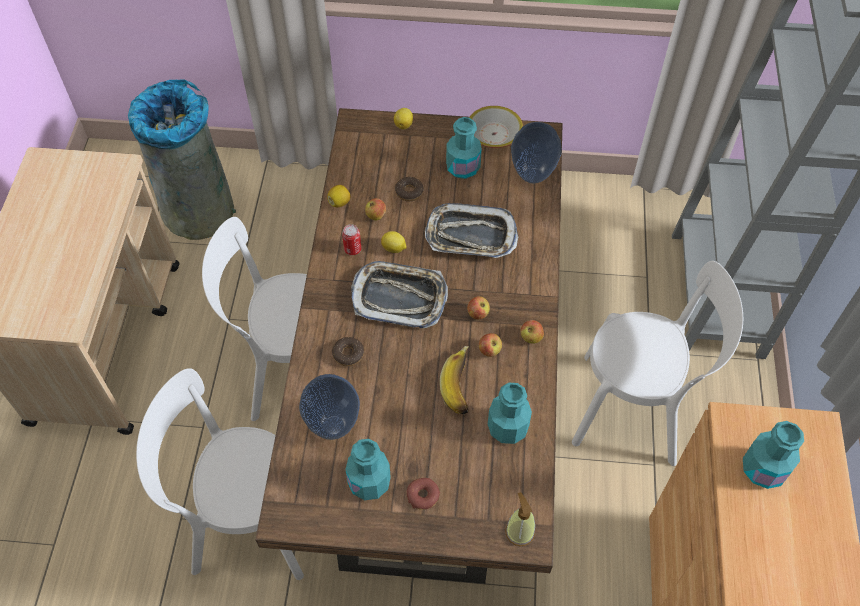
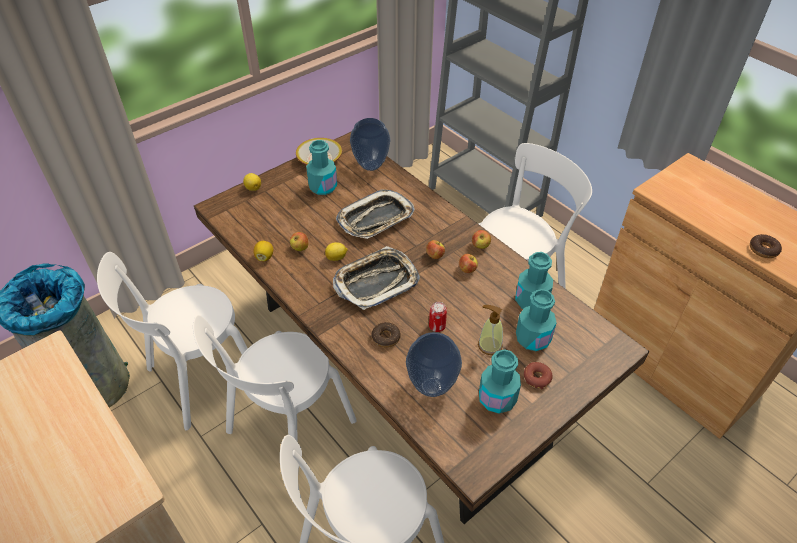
camera: 45 degrees left, 10 degrees down
(274, 268) = (199, 378): none -> white chair
(352, 249) = (309, 277): can -> can (437, 326)
(409, 192) = (305, 221): donut -> donut (763, 249)
(462, 386) = (478, 300): banana -> none
(519, 532) = (611, 349): soap dispenser -> soap dispenser (489, 345)
(763, 469) = (698, 200): turquoise bottle -> turquoise bottle (533, 339)

